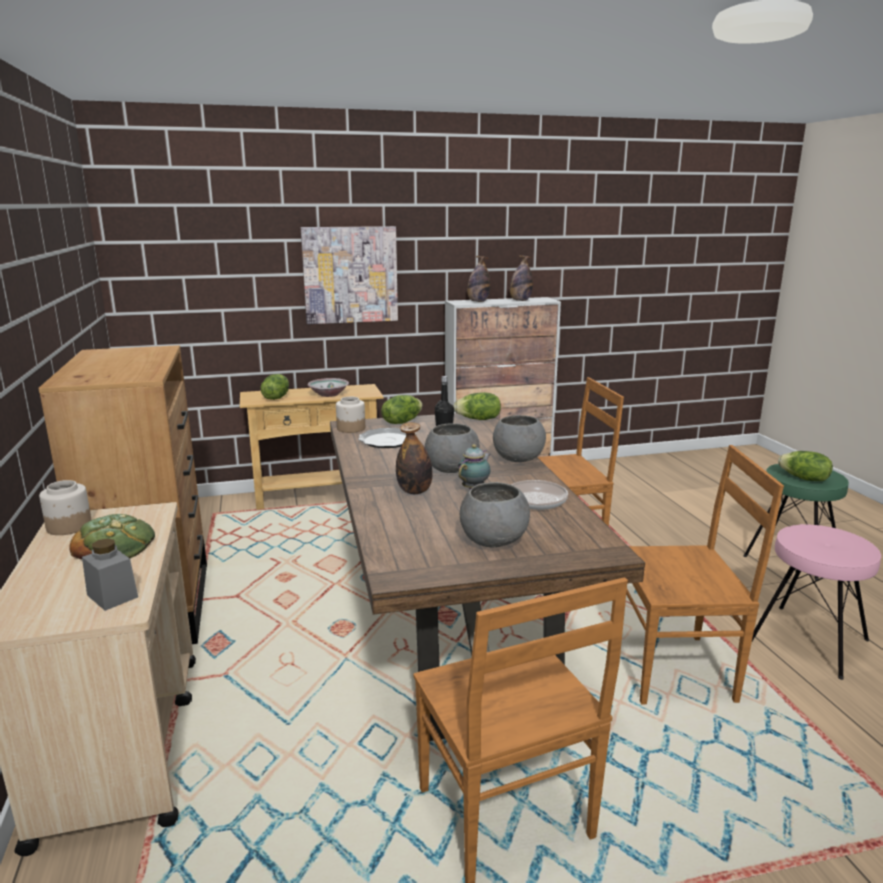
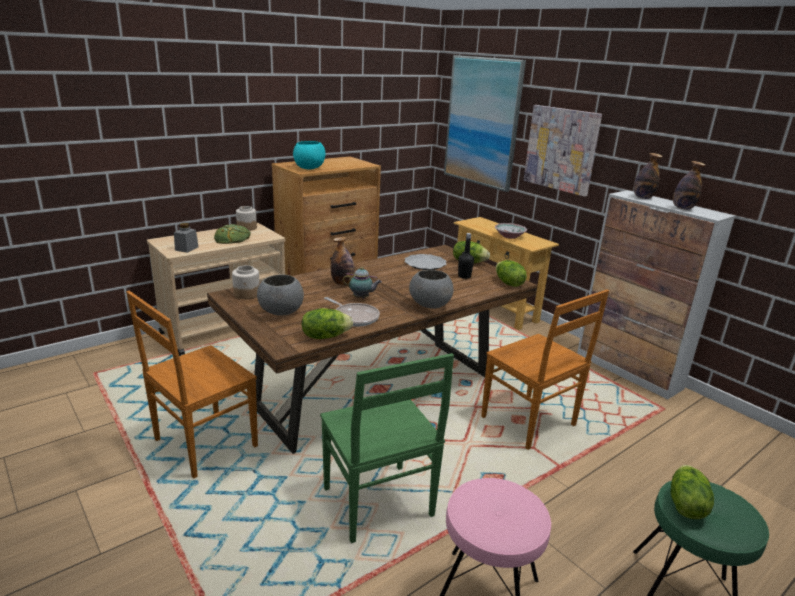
camera: 65 degrees right, 5 degrees up
(134, 372) = (309, 168): none -> turquoise bowl
(209, 262) = (482, 122): none -> picture
(276, 397) = (481, 226): lettuce -> lettuce (325, 336)
(351, 428) = (437, 251): jar -> jar (247, 294)
(452, 470) = (388, 288): grey bowl -> none
(676, 670) = (379, 505): brown chair -> green chair

